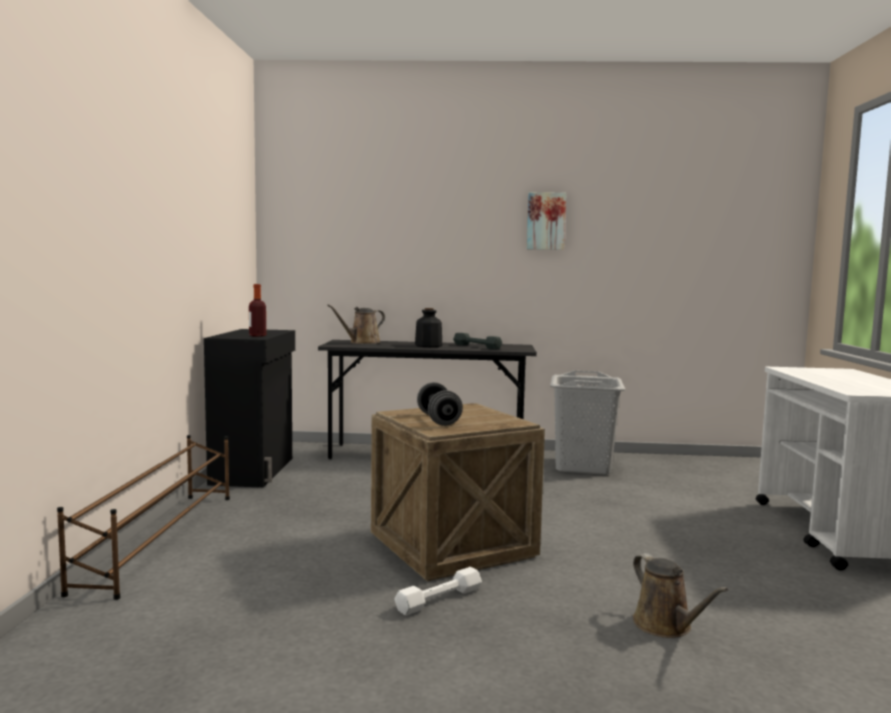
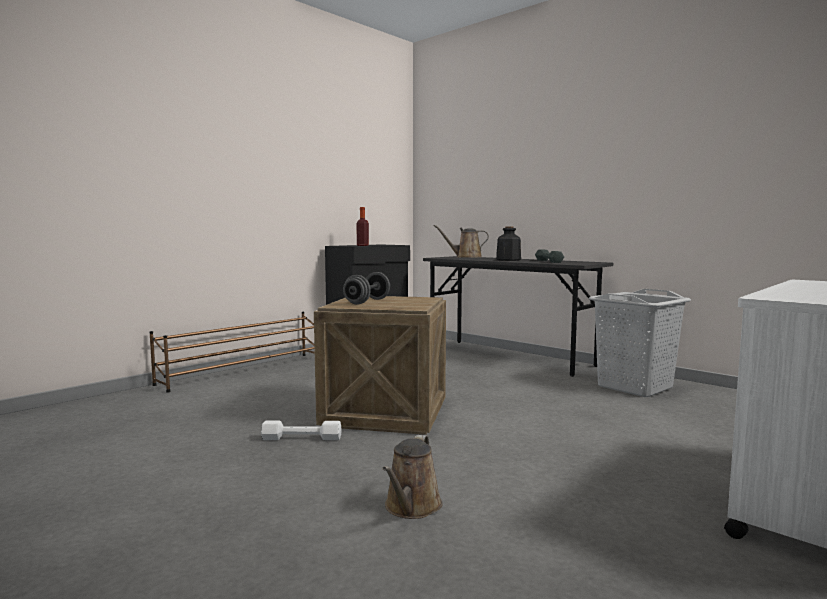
camera: 40 degrees right, 0 degrees up
(546, 221) = (629, 137): picture -> none

